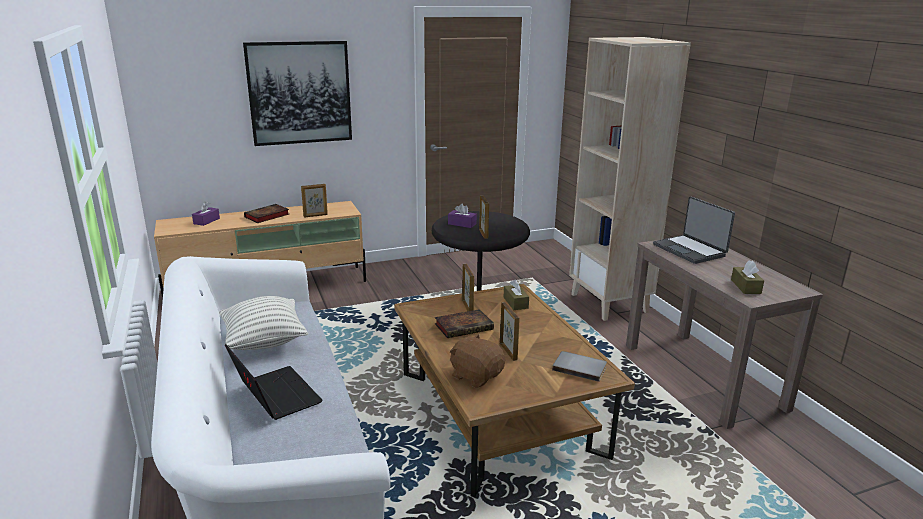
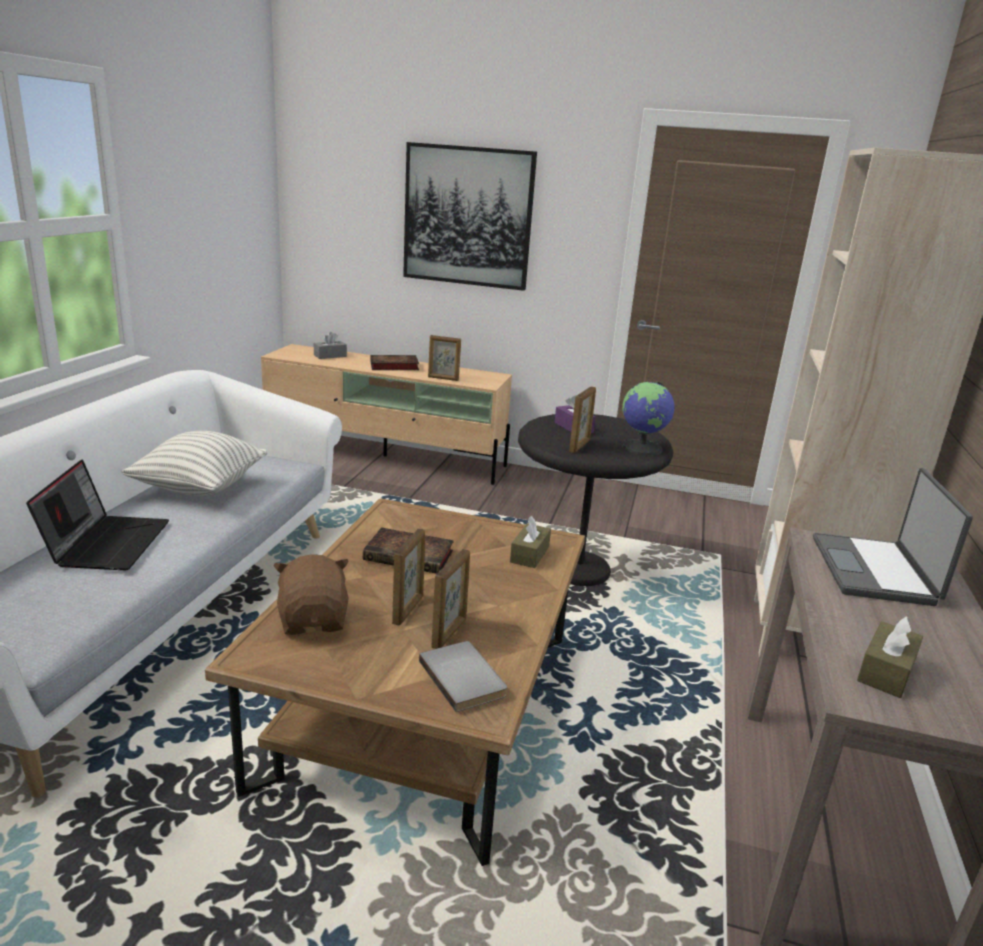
camera: 35 degrees right, 0 degrees up
(206, 221) = (330, 356): purple tissue box -> grey tissue box
(467, 307) = (457, 535): picture frame -> picture frame (449, 633)
(512, 224) = (643, 448): none -> globe

